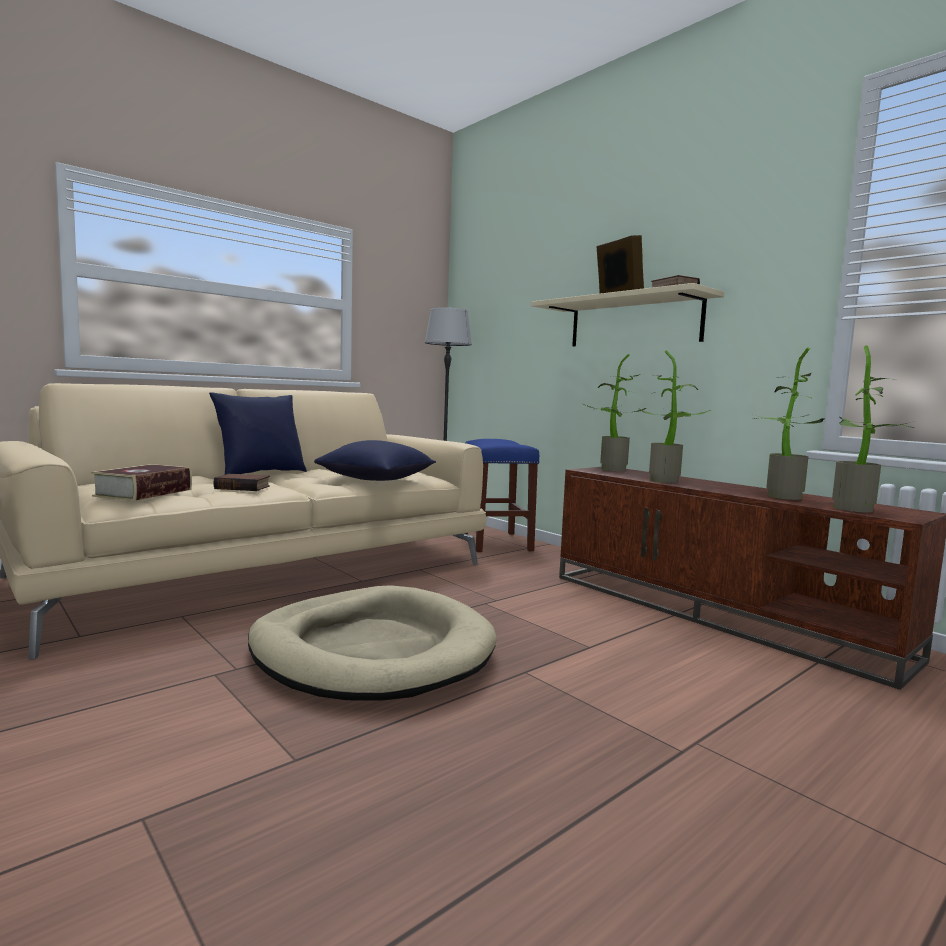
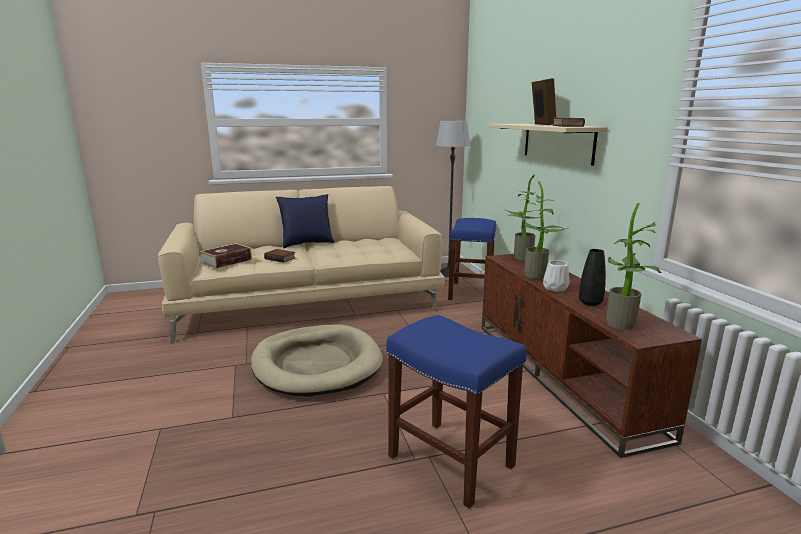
camera: 25 degrees right, 10 degrees up
(377, 480) = (366, 254): blue pillow -> none
(713, 488) = (555, 288): none -> white vase
(728, 741) = (449, 460): none -> blue stool
(778, 496) = (590, 303): potted plant -> black vase

